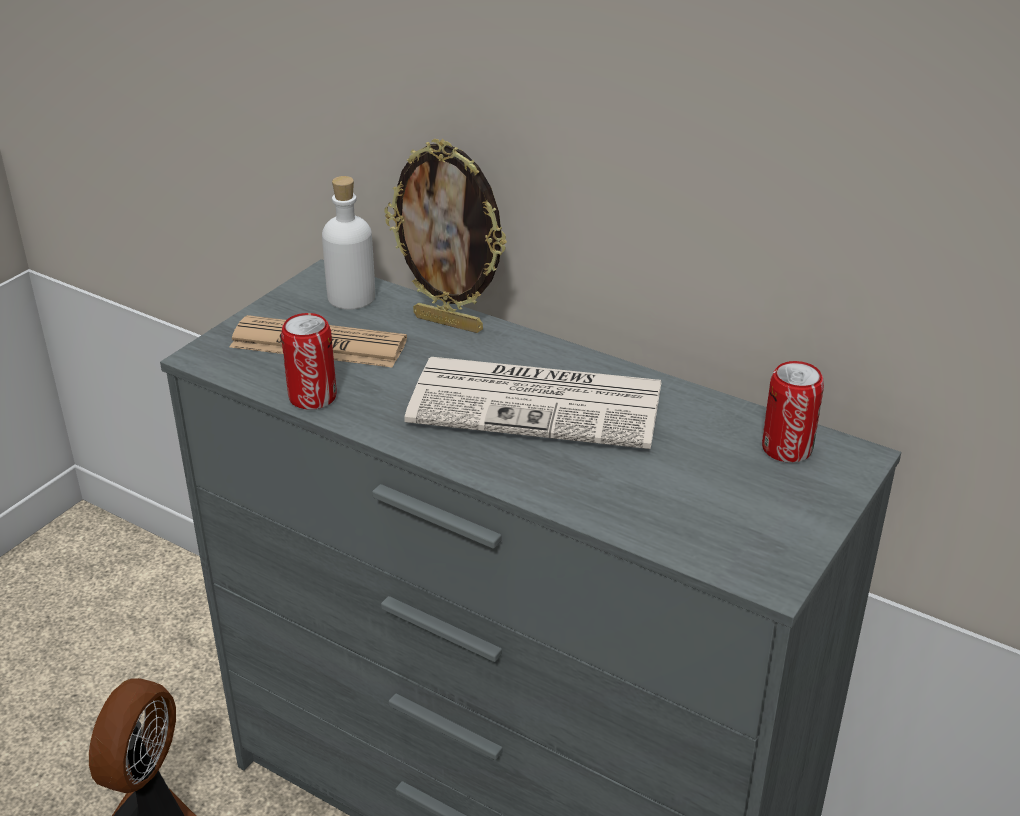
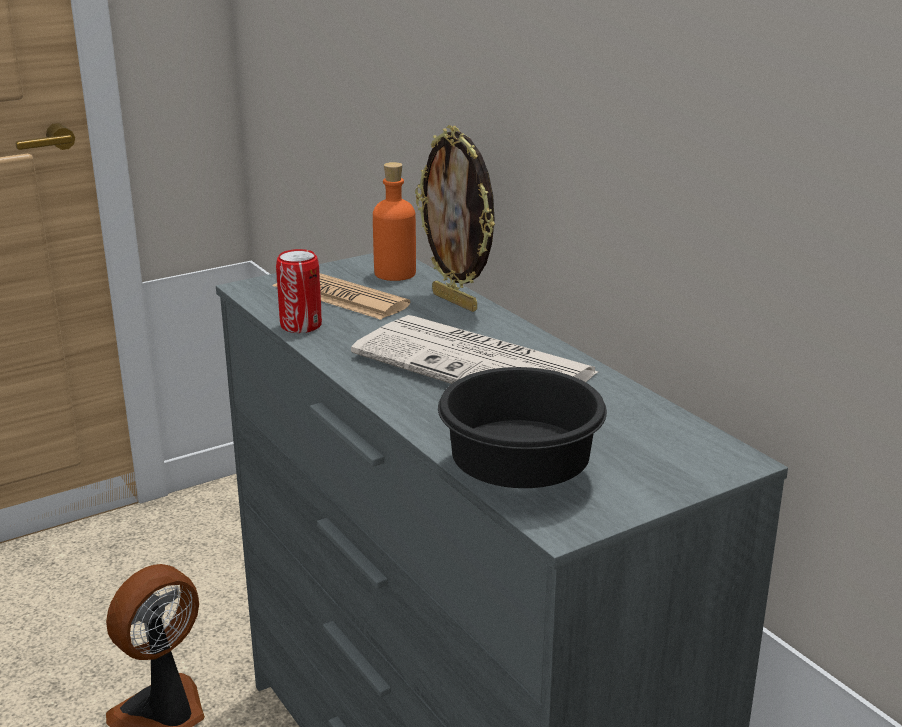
camera: 25 degrees right, 10 degrees down
(351, 297) = (395, 273): white bottle -> orange bottle
(689, 533) = (517, 476): none -> black bowl
(787, 449) = (671, 440): can -> none

